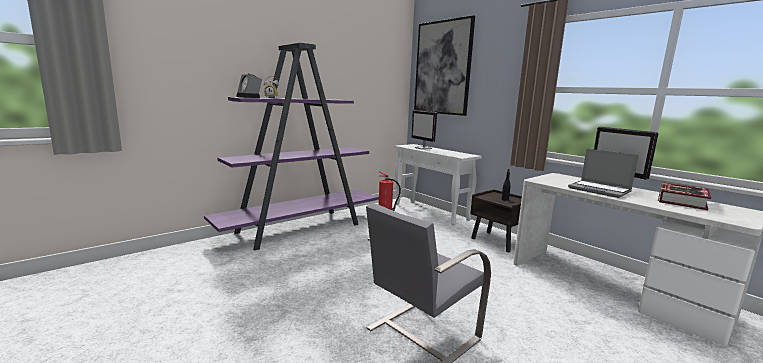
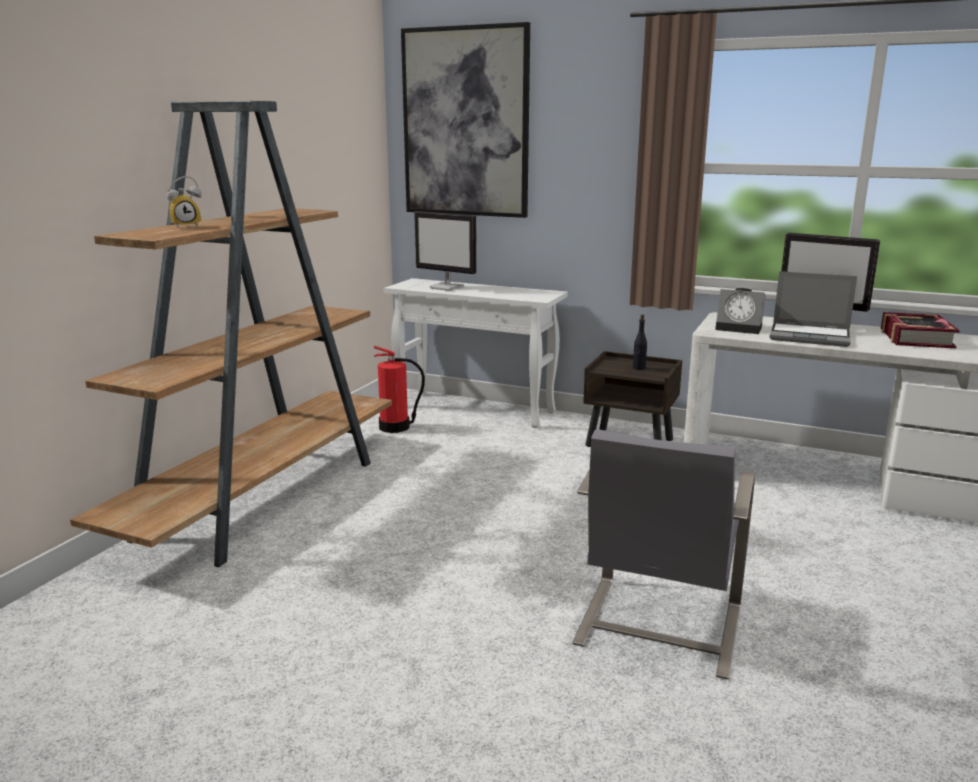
camera: 25 degrees left, 5 degrees up
(249, 97) = (154, 233): alarm clock -> alarm clock (740, 328)
(301, 228) = (263, 497): purple bookcase -> brown bookcase

